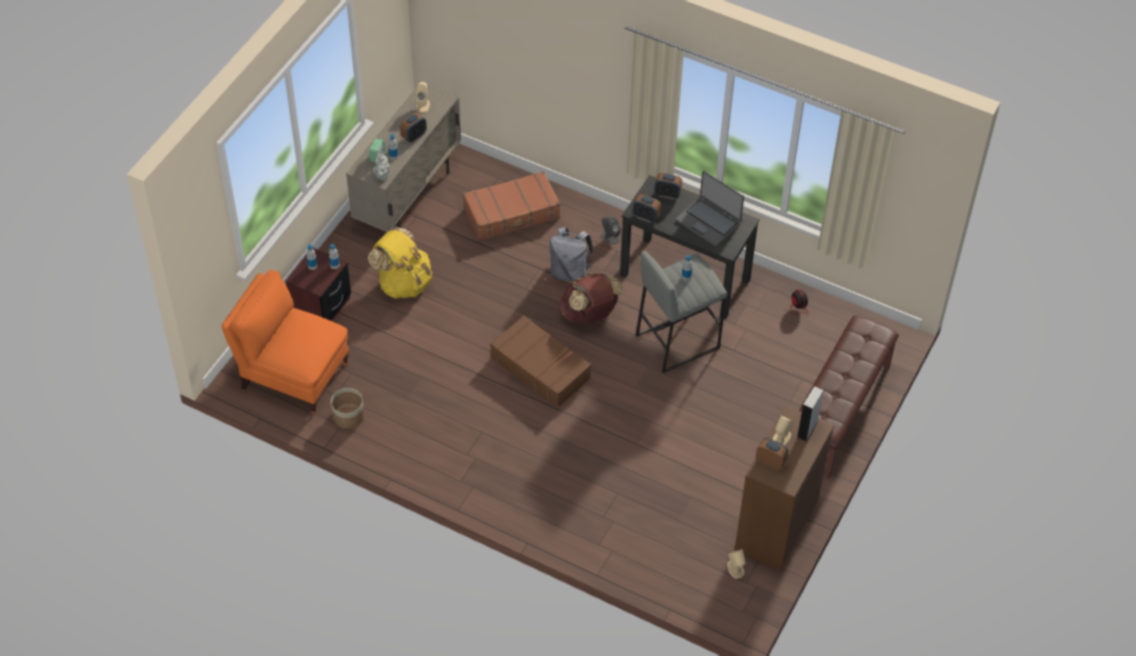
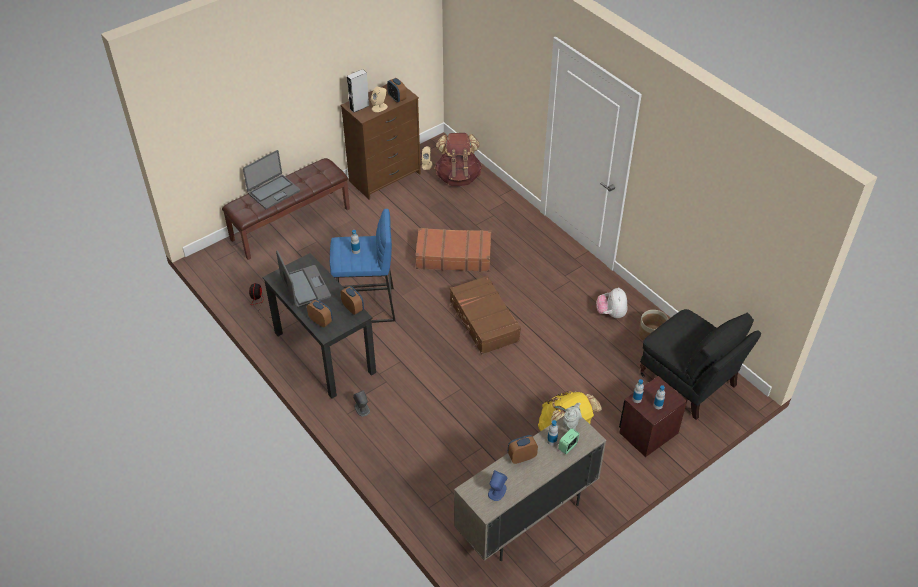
camera: 155 degrees left, 5 degrees down
(292, 374) = (689, 382): orange armchair -> black armchair
(403, 427) = (611, 313): none -> plush toy
(422, 105) = (497, 491): beige speaker -> blue speaker
(512, 214) = (435, 463): brown suitcase -> brown suitcase (453, 256)
(570, 273) = (416, 388): grey backpack -> none
(589, 314) = (421, 349): brown backpack -> brown backpack (458, 177)
(677, 340) = (366, 306): grey stool -> blue stool
(854, 366) = (273, 192): none -> laptop

